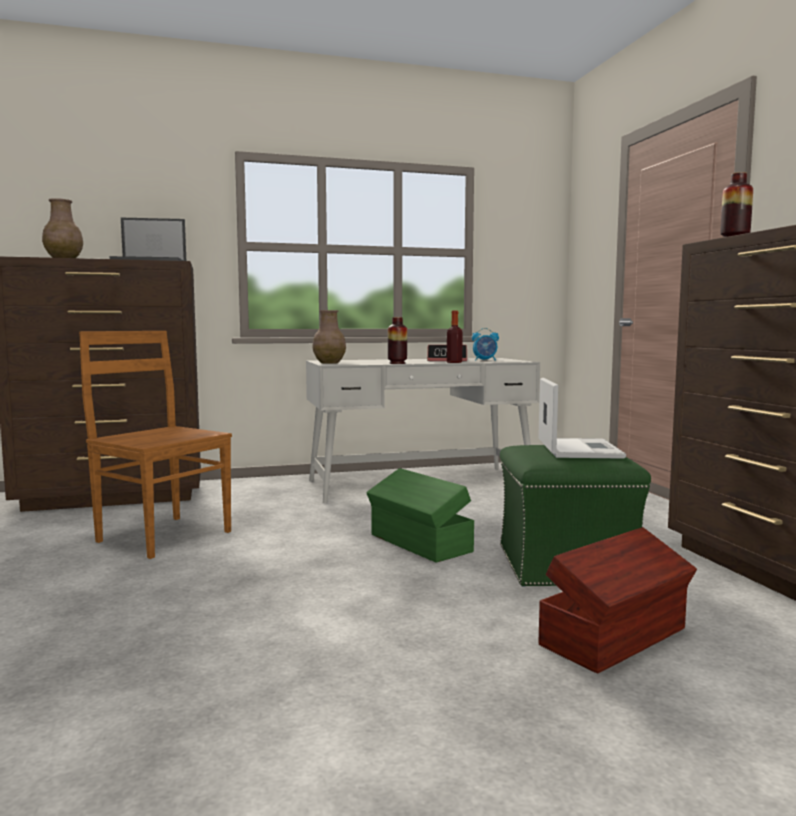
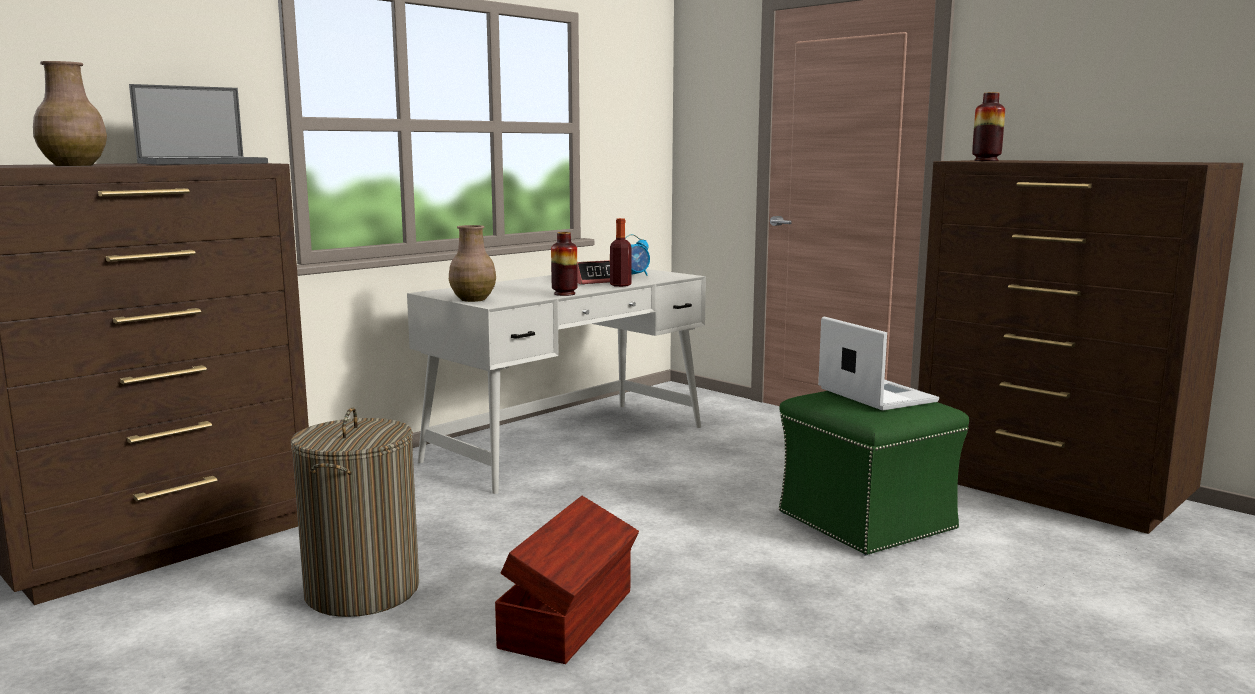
camera: 30 degrees left, 5 degrees up
(162, 536) = (362, 590): brown chair -> laundry basket
(419, 544) = (696, 527): green storage box -> none
(616, 637) = (1007, 587): brown storage box -> brown storage box (570, 618)

